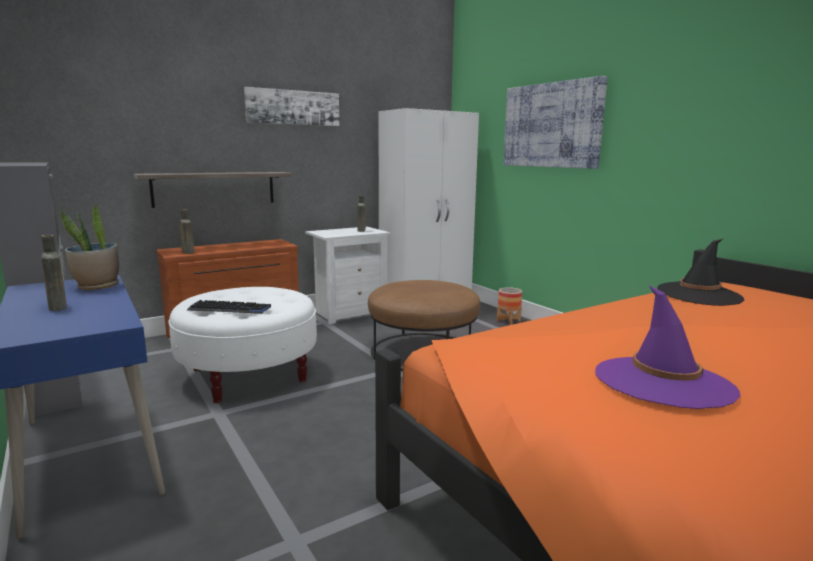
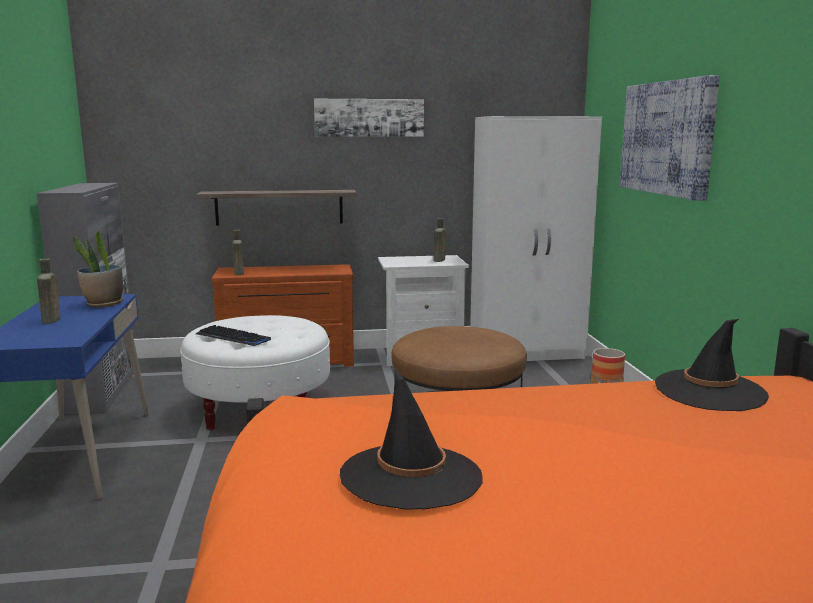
camera: 25 degrees right, 0 degrees up
(663, 382) = (411, 476): purple hat -> black hat

